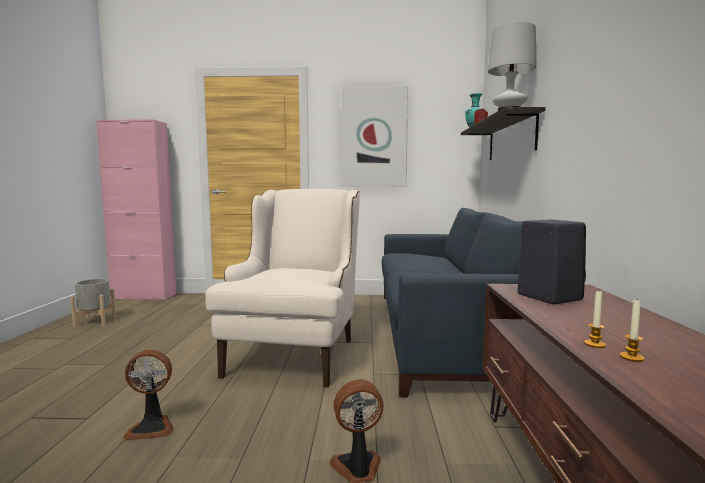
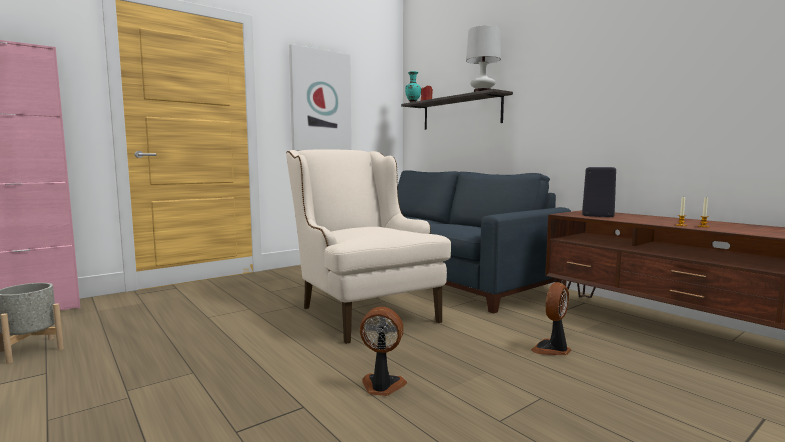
camera: 40 degrees left, 0 degrees up
(152, 427) = (382, 386): fan -> fan turned 120 degrees counterclockwise

